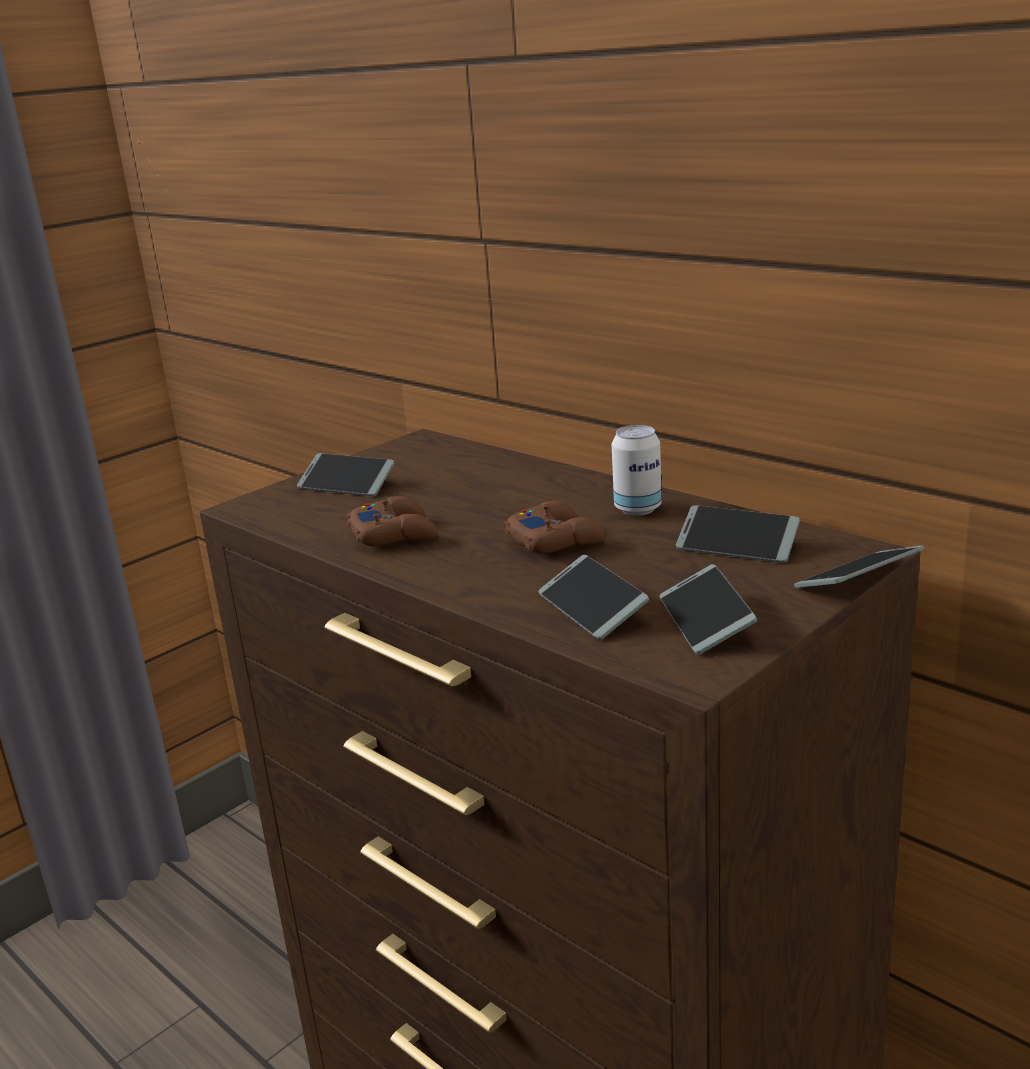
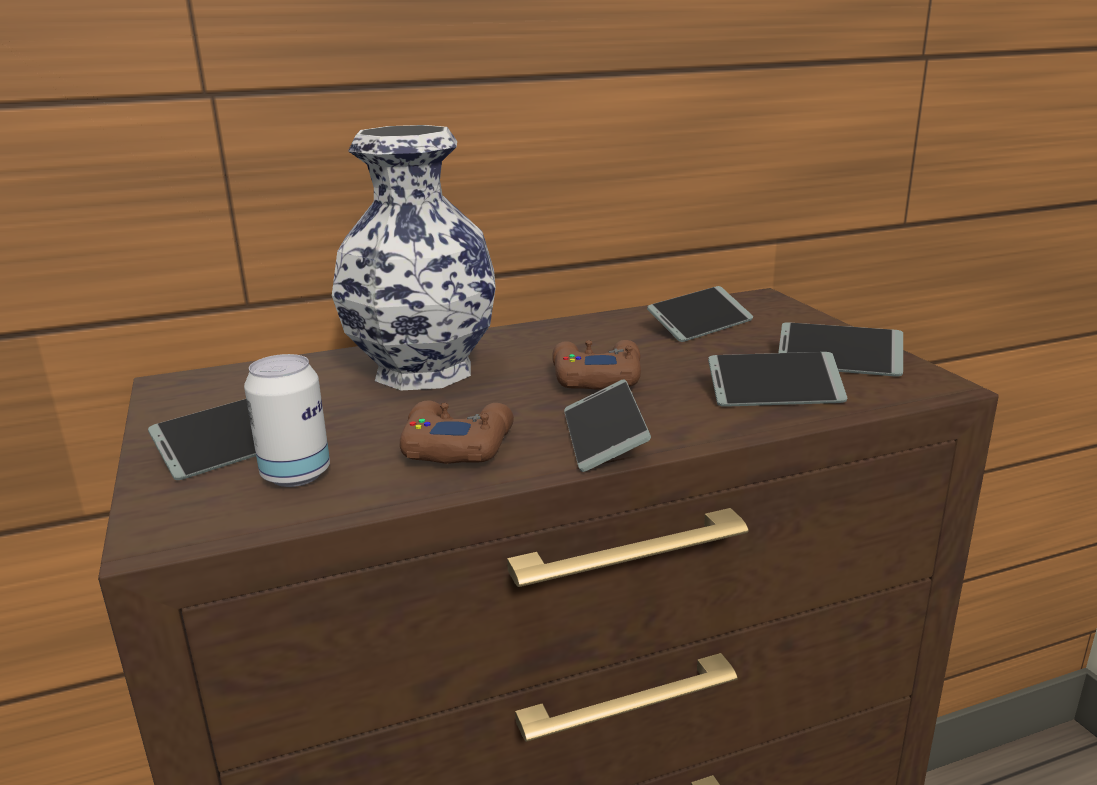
camera: 65 degrees left, 0 degrees up
(511, 487) = (423, 370): none -> vase
(638, 509) = (571, 337): can -> can (296, 475)
(858, 580) = (806, 309): phone -> phone (604, 438)

